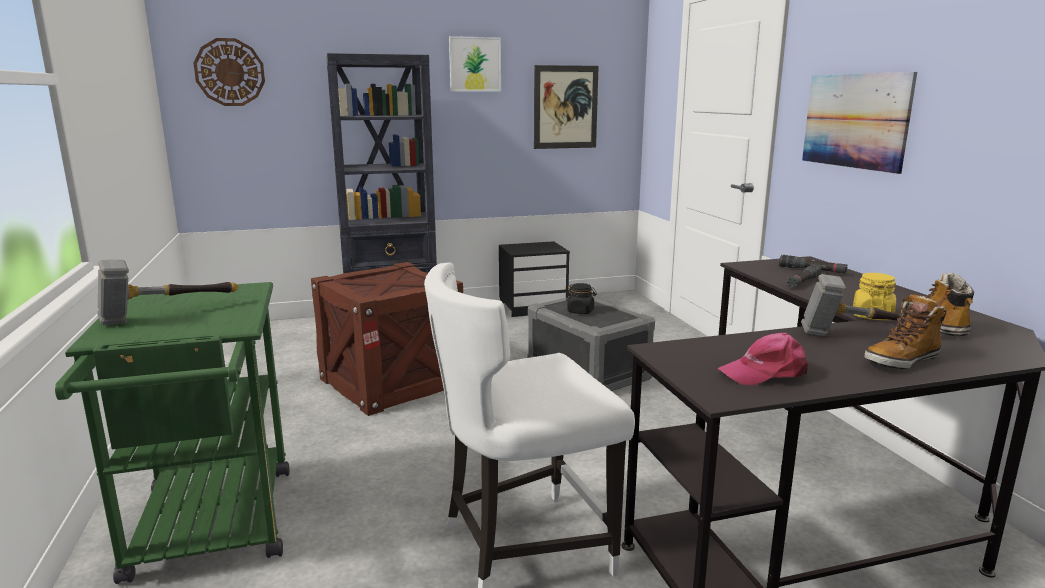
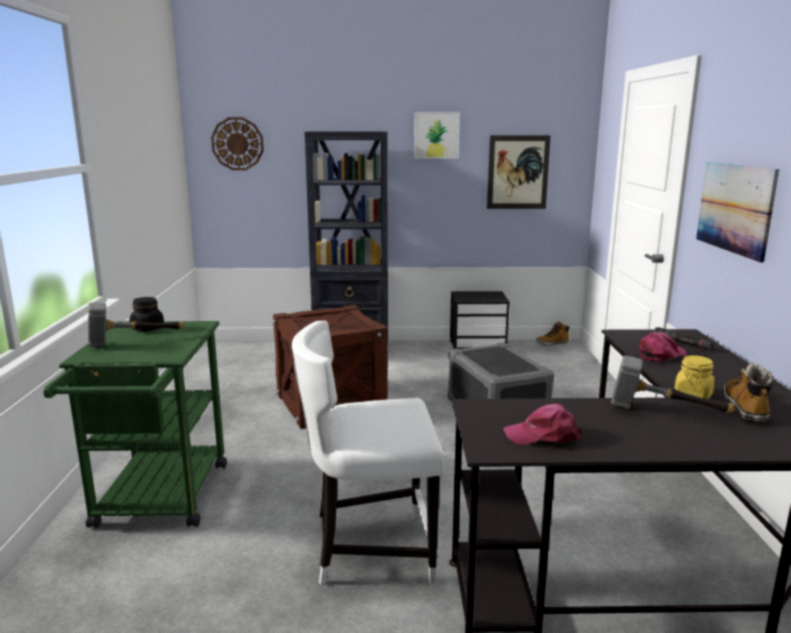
camera: 15 degrees right, 0 degrees up
(581, 311) = (491, 359): black jar -> black jar (148, 329)
(803, 282) = (661, 355): black flashlight -> pink cap
(902, 361) = (676, 439): boot -> boot (552, 343)

